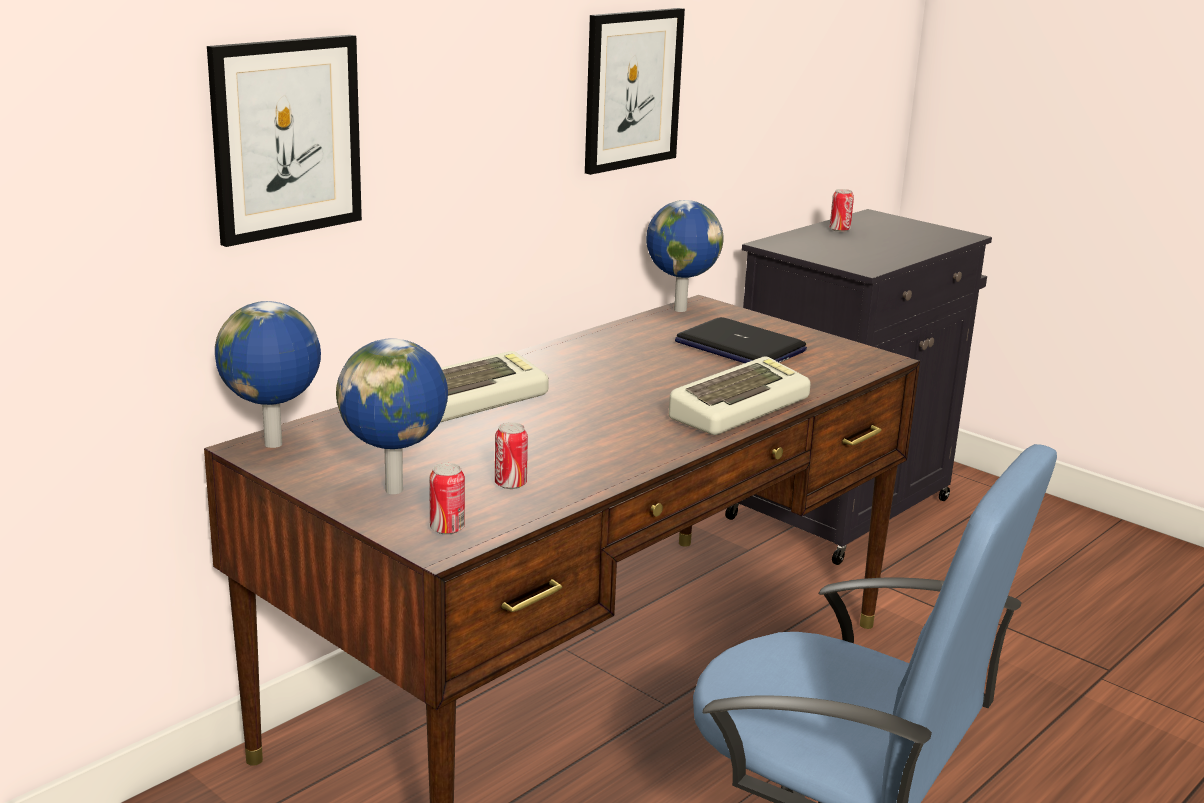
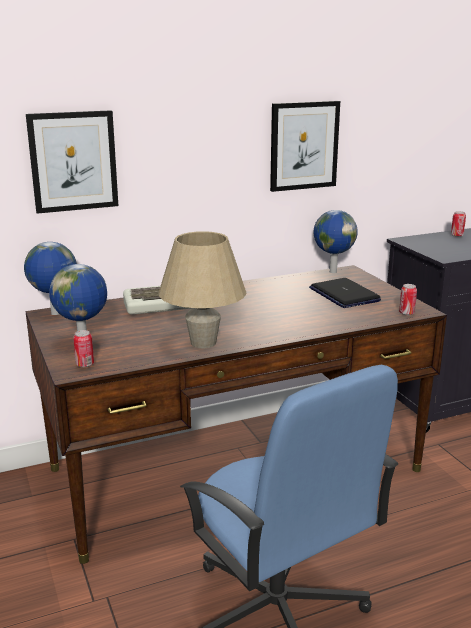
camera: 25 degrees right, 0 degrees up
(510, 484) = (140, 348): can -> can (406, 313)
(609, 459) = (203, 343): none -> beige table lamp
(738, 407) = (304, 326): keyboard -> none

